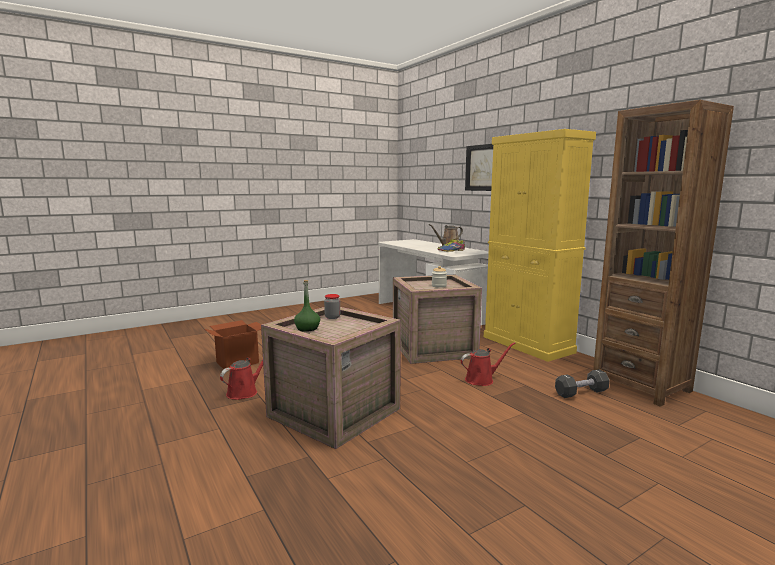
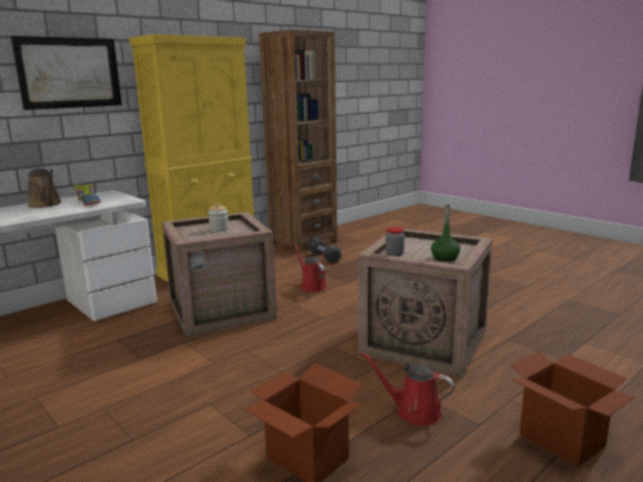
camera: 100 degrees left, 5 degrees up
(159, 433) = (562, 440): none -> cardboard box

